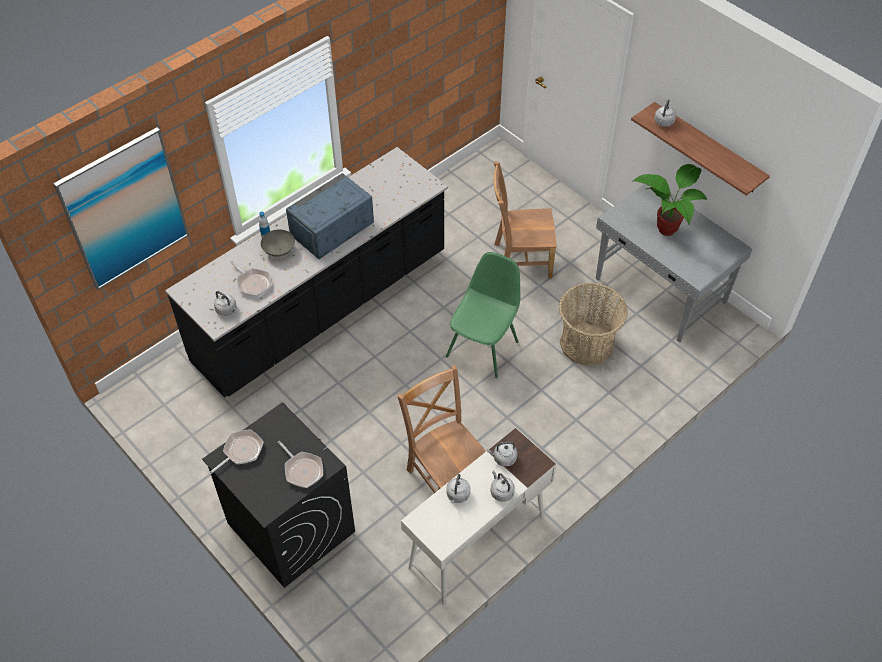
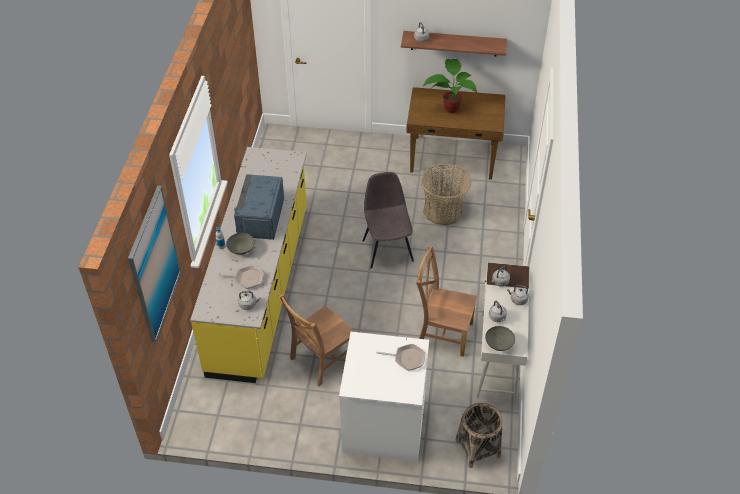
camera: 40 degrees left, 5 degrees down
(241, 451) = (358, 375): frying pan -> none
(290, 527) = (383, 426): black washing machine -> white washing machine
(322, 308) = (261, 289): black counter -> yellow counter
(353, 621) = (477, 448): none -> basket
(426, 525) = (498, 344): none -> grey bowl
(483, 348) = (387, 249): green chair -> grey chair
(519, 260) = (355, 187): brown chair -> brown chair (320, 360)
(660, 292) = (453, 158): grey desk -> brown desk

